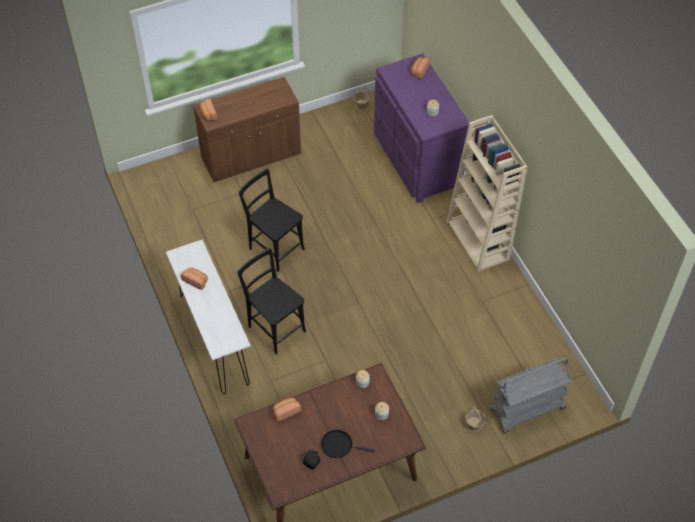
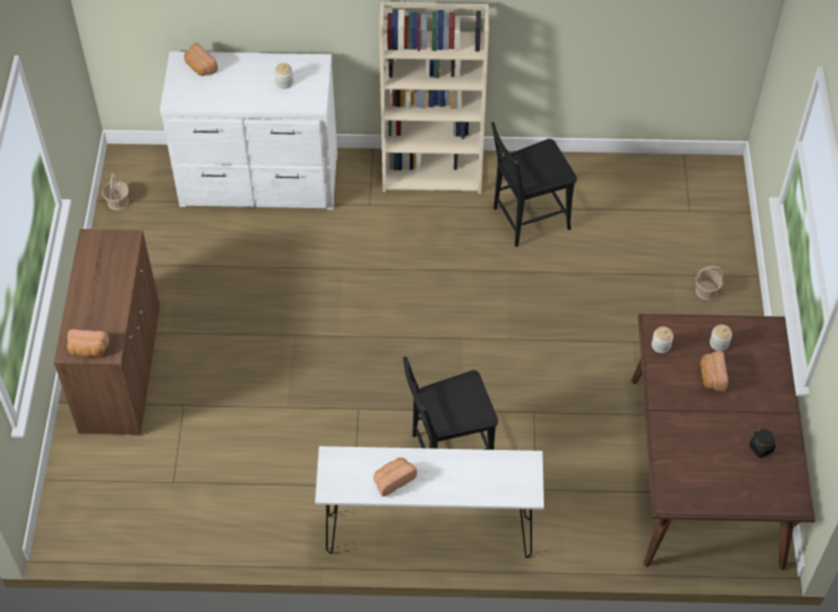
camera: 65 degrees left, 0 degrees up
(274, 247) = (308, 401): black chair -> black chair (527, 219)
(285, 411) = (668, 449): bread -> bread (711, 377)
(339, 445) = (747, 407): black frying pan -> none
(416, 160) = (259, 182): purple dresser -> white dresser
(527, 410) = (709, 231): grey cart -> none

